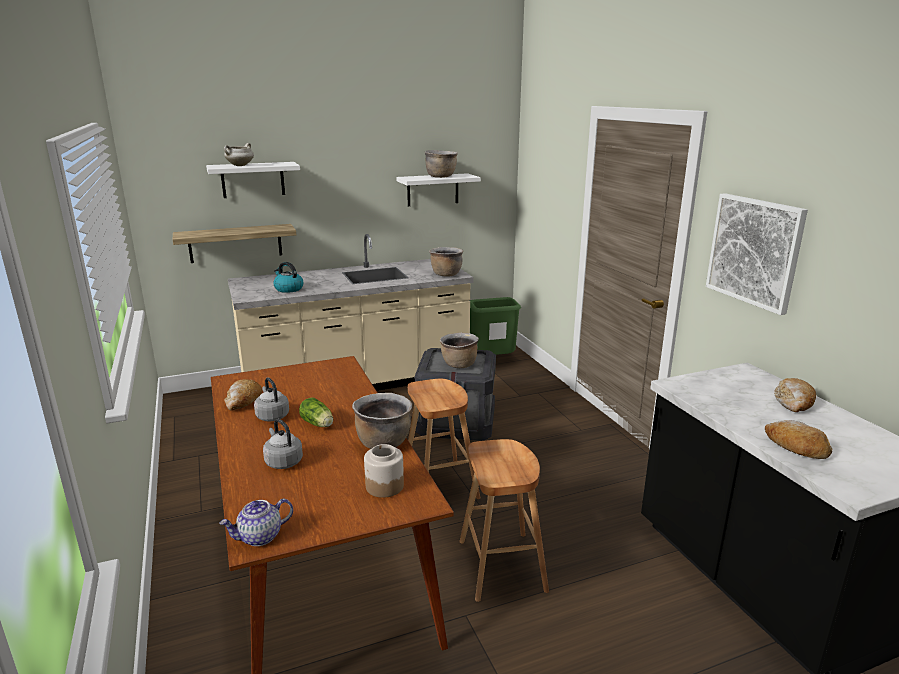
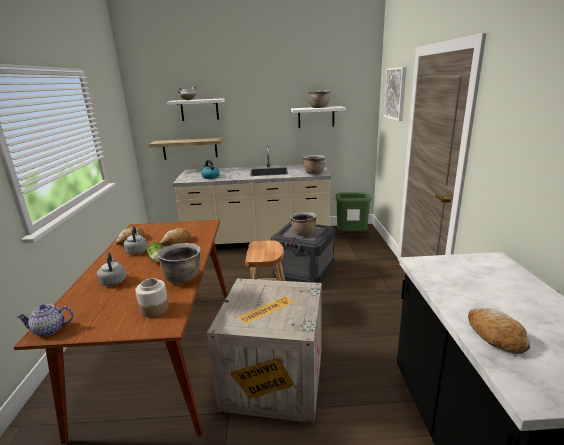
camera: 20 degrees right, 0 degrees up
(501, 565) = (275, 380): brown stool -> crate
(754, 251) = (513, 152): picture -> picture (395, 93)
(793, 402) = (523, 292): bread -> bread (176, 241)

